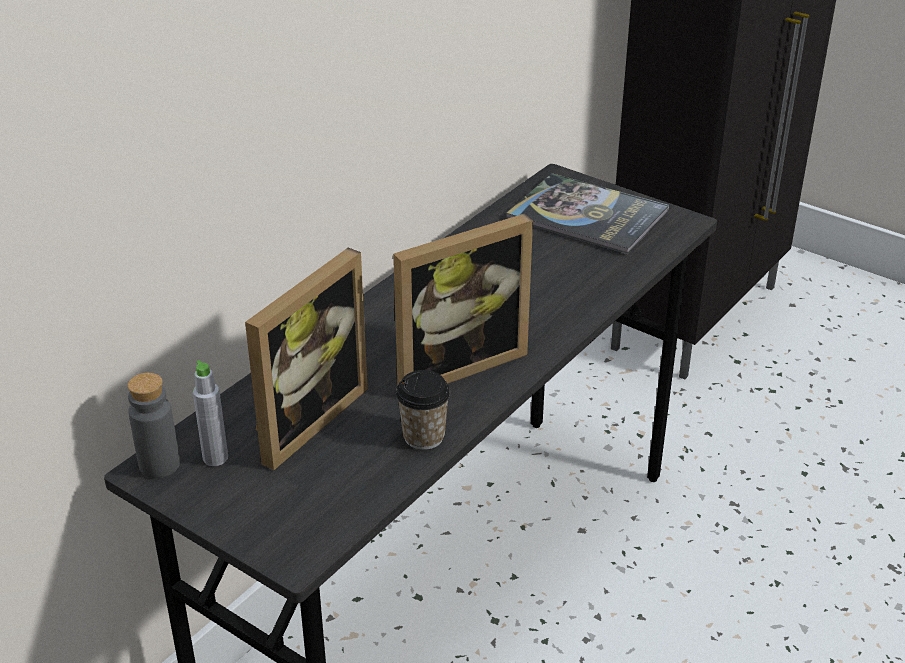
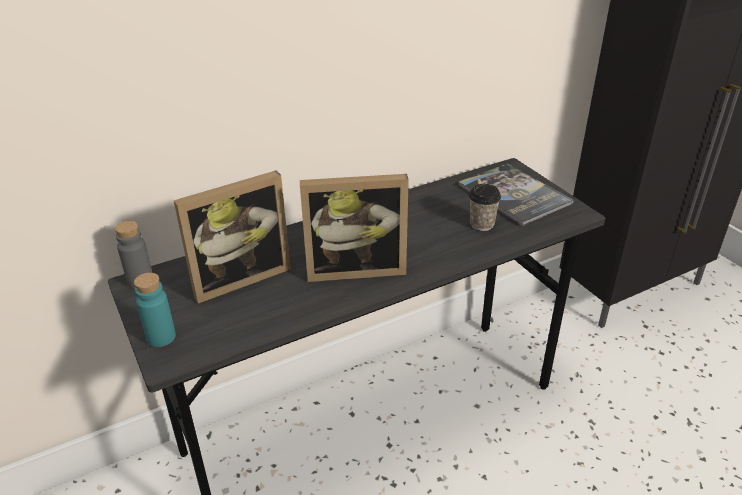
camera: 25 degrees right, 0 degrees up
(215, 458) = (173, 286): grey bottle -> none
(260, 528) = (161, 337): none -> turquoise bottle
(423, 436) = (300, 309): cup -> cup (482, 224)

